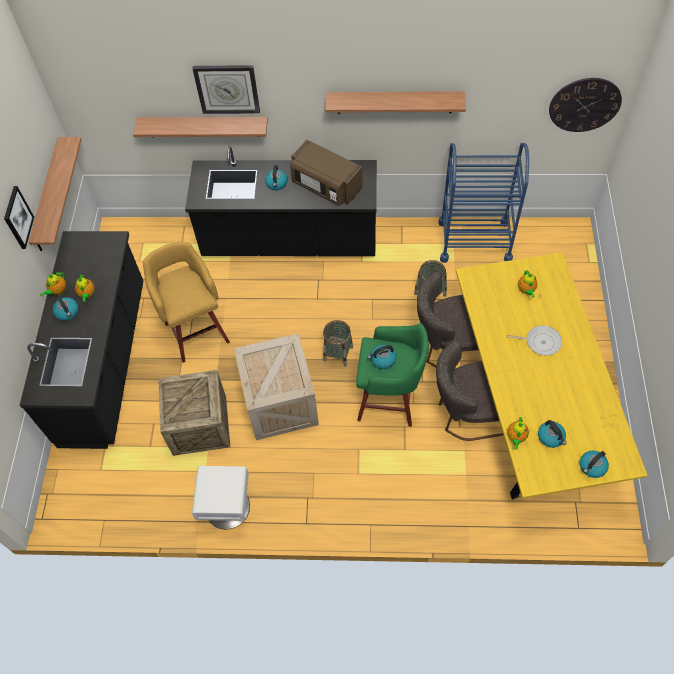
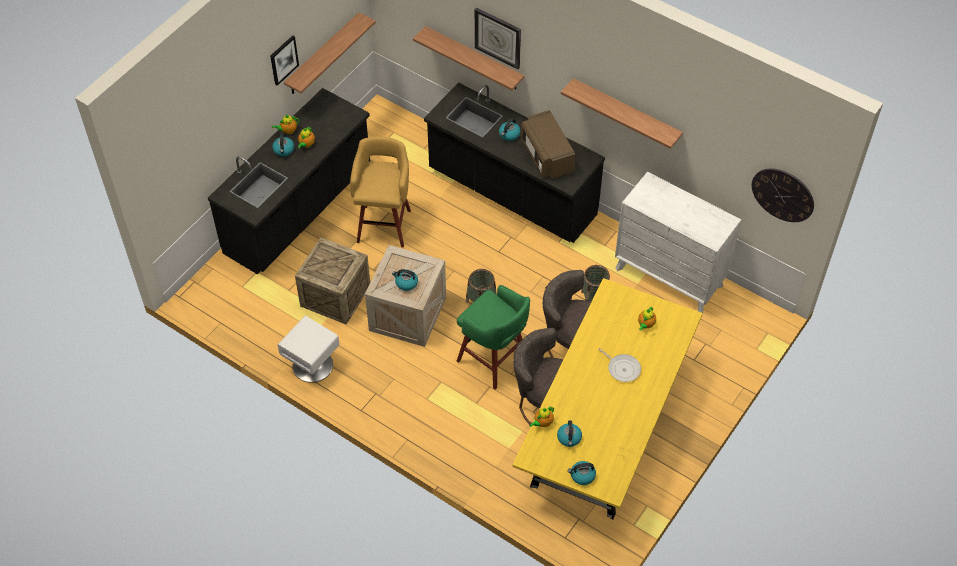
camera: 30 degrees right, 5 degrees down
(382, 360) = (488, 312): kettle -> kettle (406, 283)
(474, 241) = (669, 277): blue cart -> white dresser

